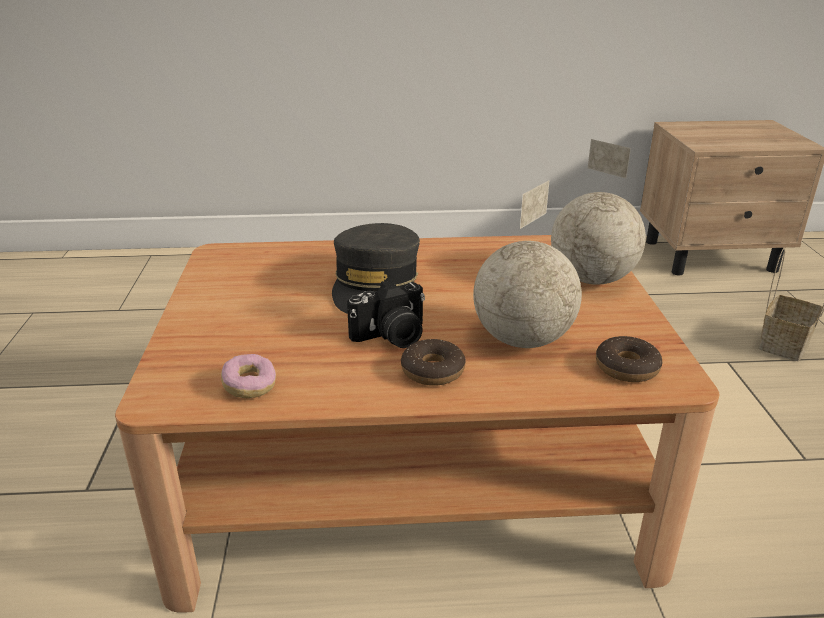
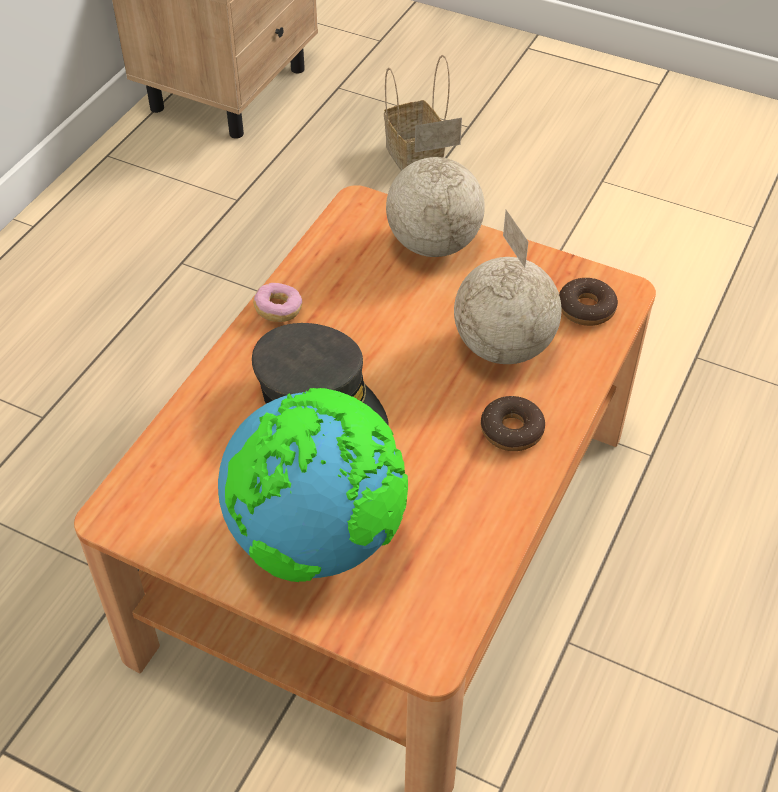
camera: 60 degrees left, 20 degrees up
(244, 321) = (318, 539): none -> globe
(250, 386) = (451, 572): donut -> donut (278, 310)
(391, 337) = (435, 434): camera -> none

